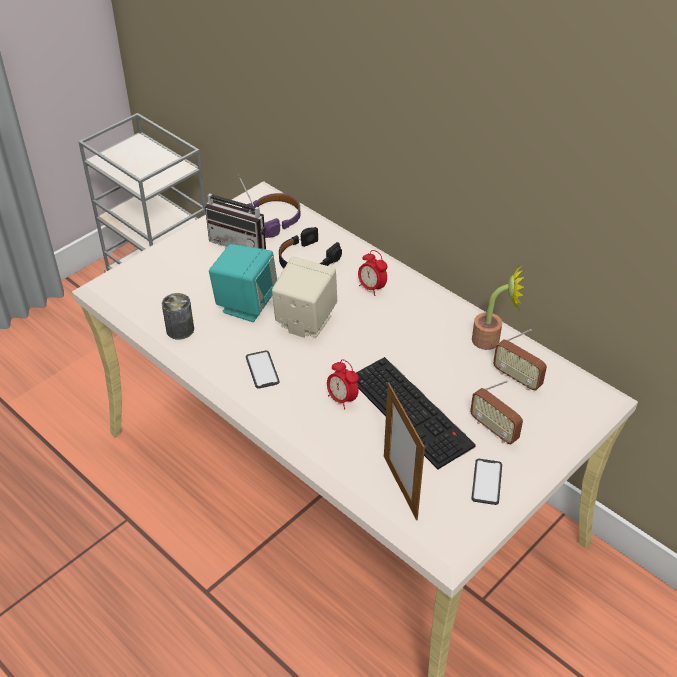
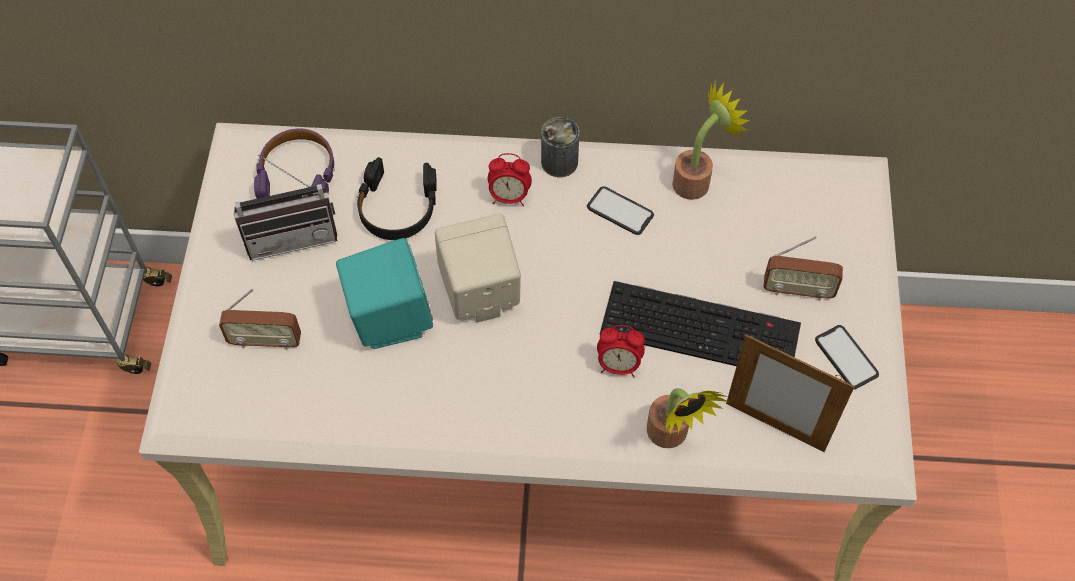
camera: 40 degrees left, 15 degrees up
(180, 329) = (346, 409): can -> can (559, 162)
(262, 370) = (497, 392): phone -> phone (620, 211)
(332, 451) = (671, 437): none -> potted plant
(517, 378) = (763, 211): radio -> radio (265, 341)

